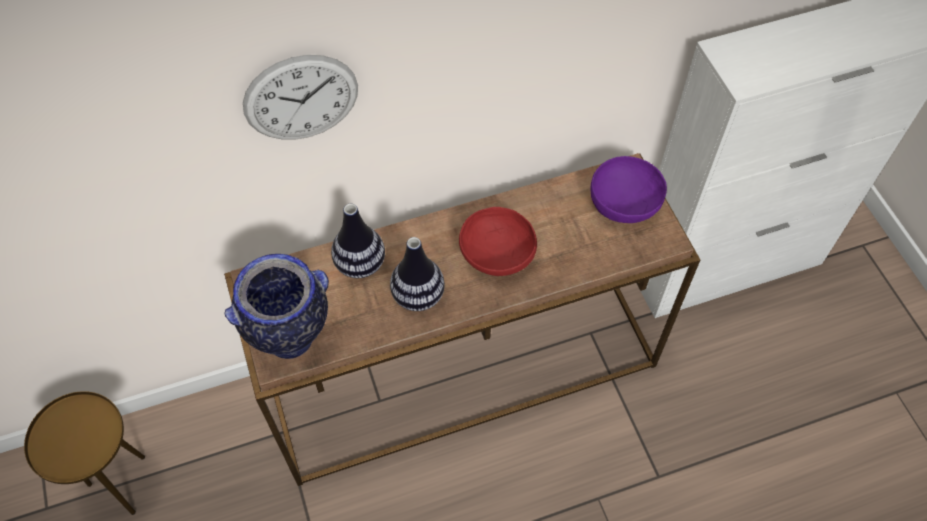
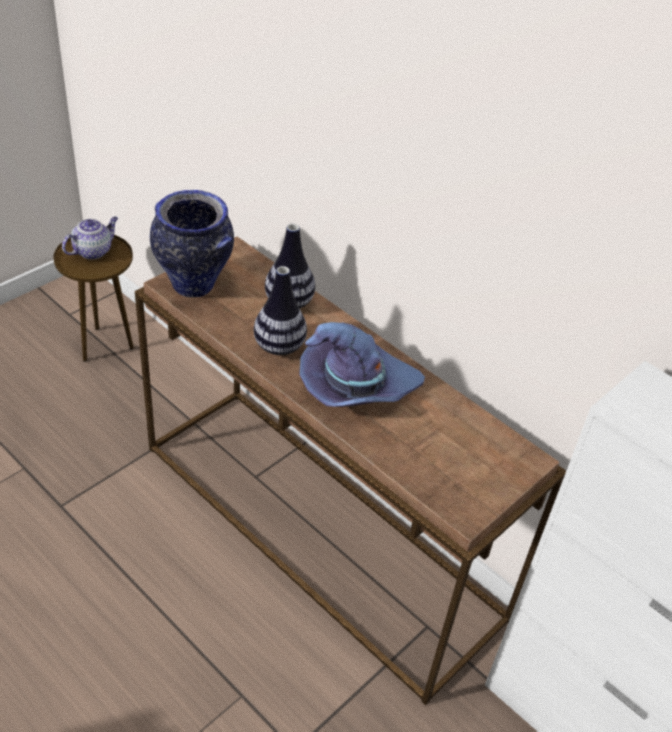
camera: 60 degrees right, 15 degrees down
(63, 434) = (93, 251): none -> teapot
(301, 98) = (326, 112): wall clock -> none
(496, 255) = (355, 385): red bowl -> purple hat
(624, 203) = (486, 466): purple bowl -> none

